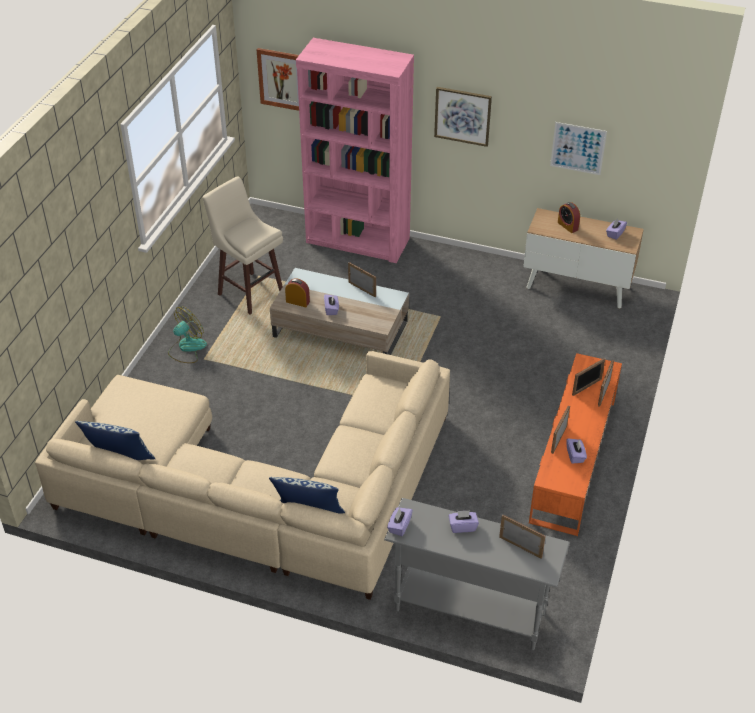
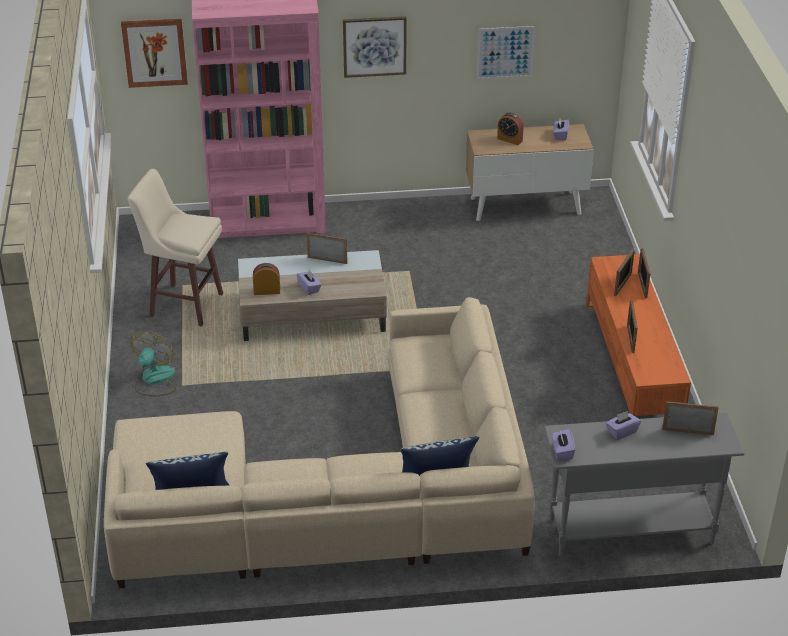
camera: 25 degrees left, 5 degrees down
(575, 456) = (656, 348): purple tissue box -> none

